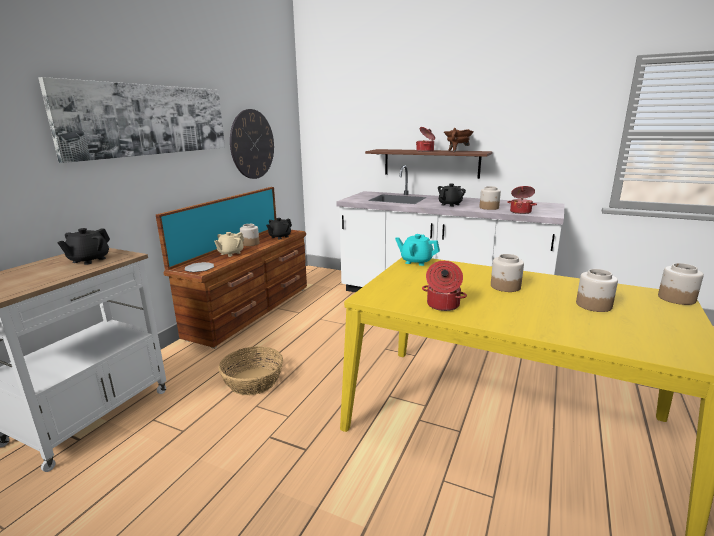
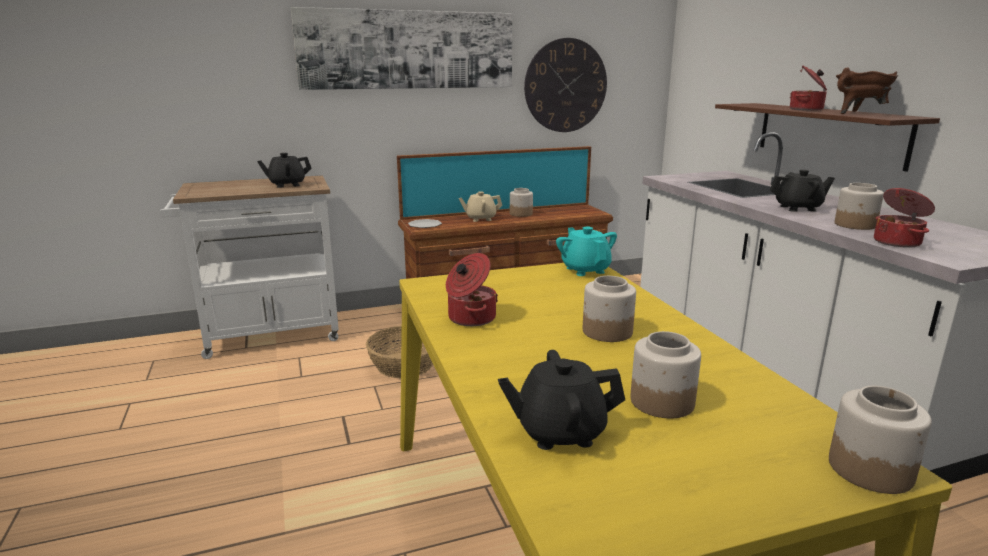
camera: 45 degrees right, 0 degrees up
(279, 237) = (566, 214): black teapot -> black teapot (560, 432)

